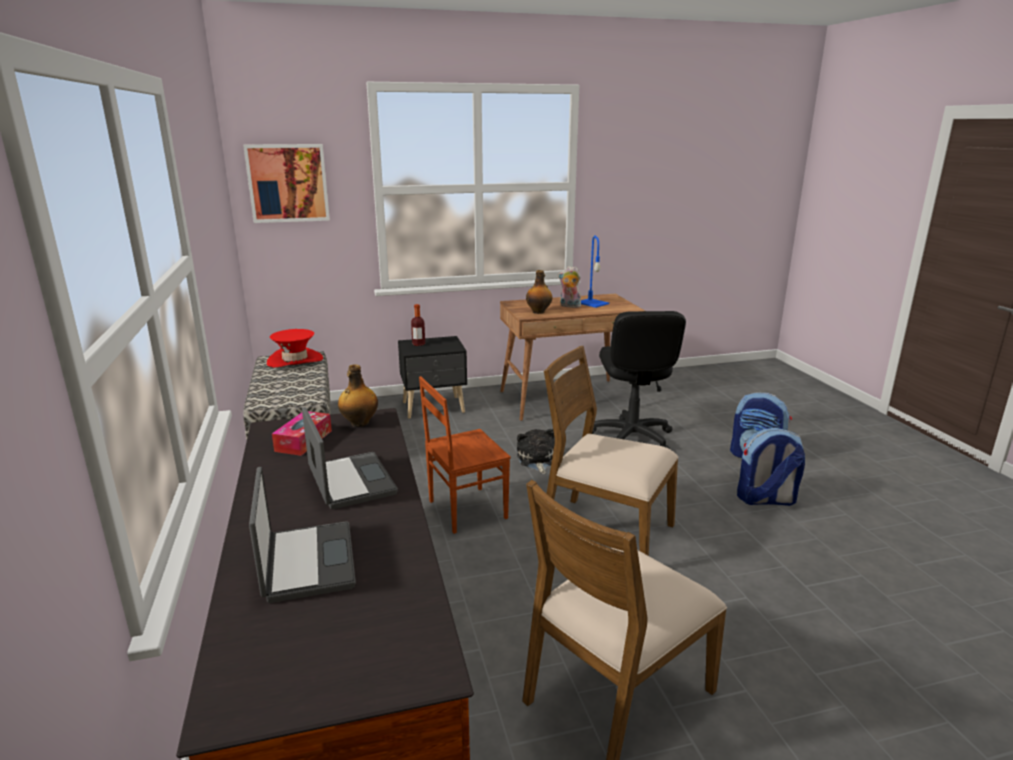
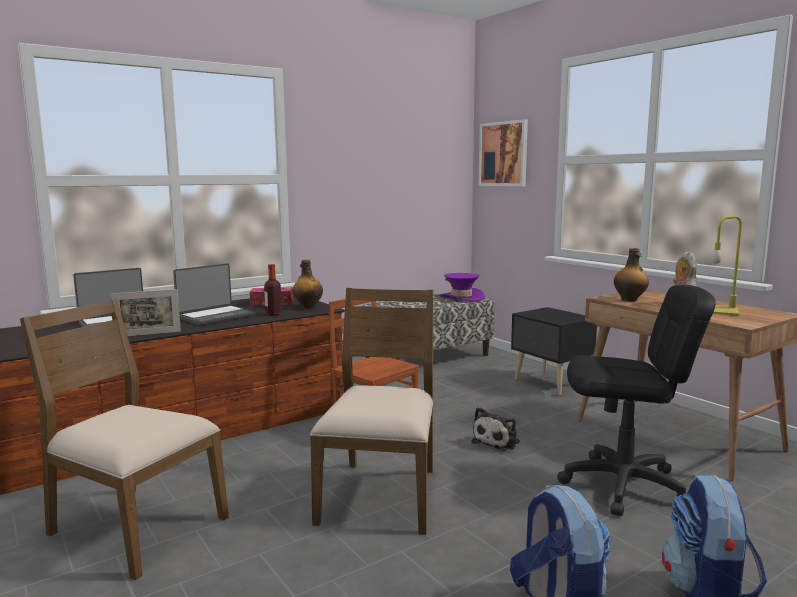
camera: 70 degrees right, 10 degrees down
(295, 360) = (461, 297): red hat -> purple hat
(411, 533) = (148, 334): none -> picture frame
(418, 344) = (548, 312): bottle -> bottle (273, 314)
(536, 460) = (497, 441): plush toy -> plush toy turned 150 degrees clockwise
(591, 303) = (720, 310): blue table lamp -> yellow table lamp
(631, 438) = (624, 486): black office chair -> black office chair turned 150 degrees counterclockwise

